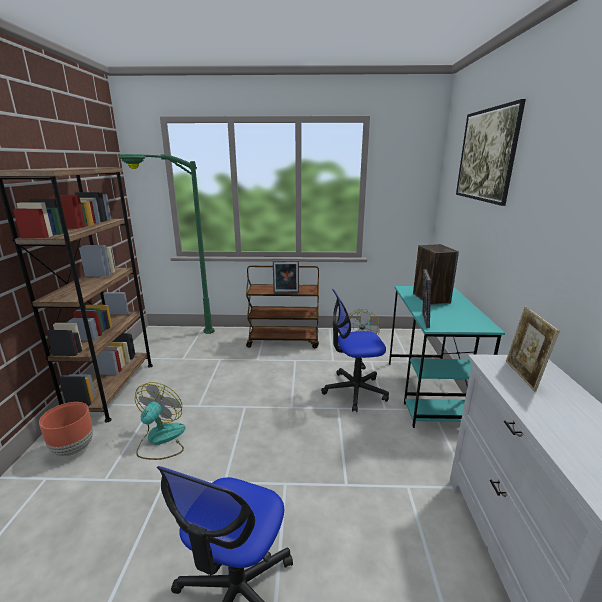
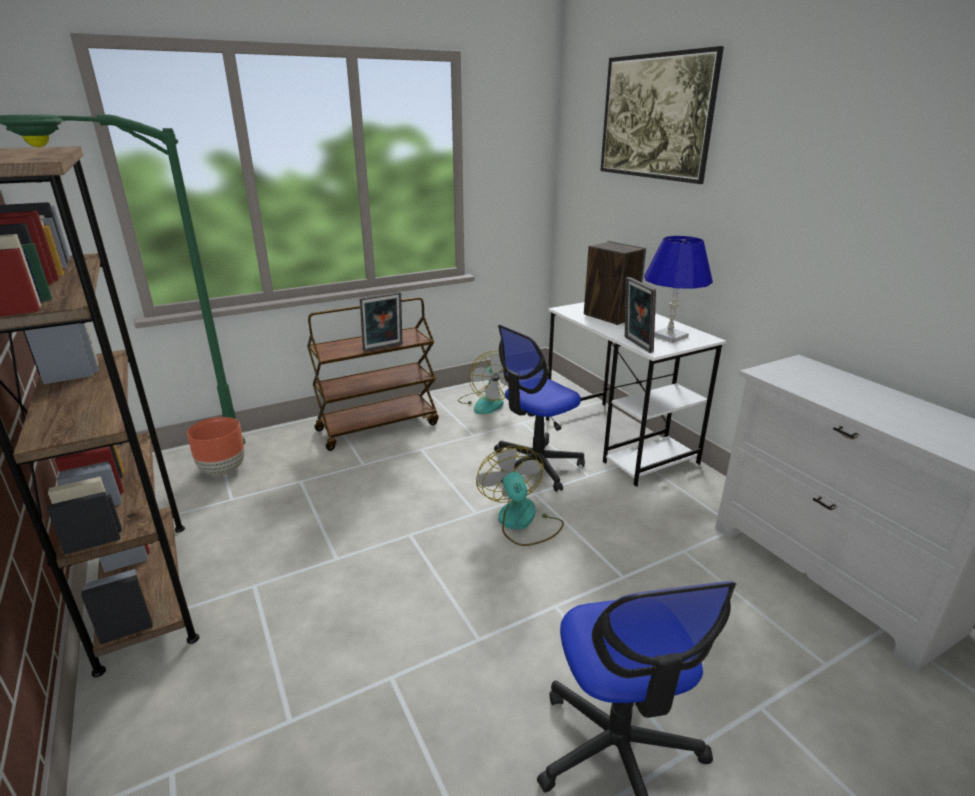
camera: 30 degrees left, 5 degrees up
(73, 448) = (173, 707): brown planter -> brown planter (222, 470)
(161, 440) = (325, 628): fan -> fan (521, 522)
(429, 392) = (618, 440): turquoise desk -> white desk
(459, 320) = (669, 336): none -> blue table lamp
(522, 376) = (809, 379): picture frame -> none

